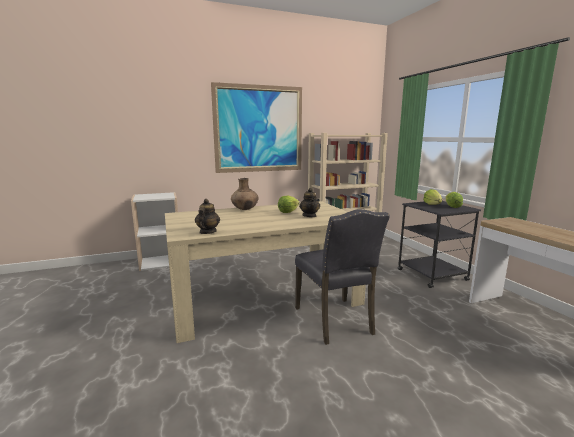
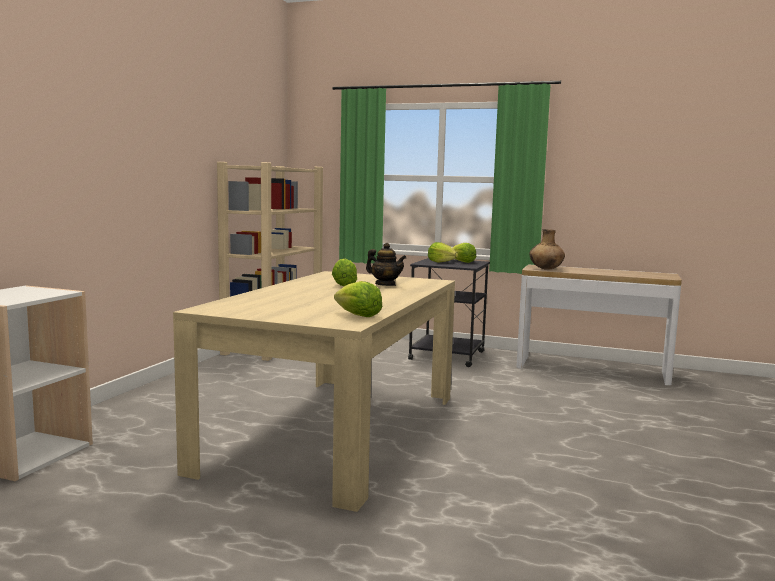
camera: 50 degrees left, 5 degrees down
(207, 232) = (358, 315): teapot -> lettuce
(245, 209) = (277, 290): brown vase -> brown vase (546, 269)
(259, 129) = (154, 150): picture -> none
(335, 321) = (459, 421): grey chair -> none

